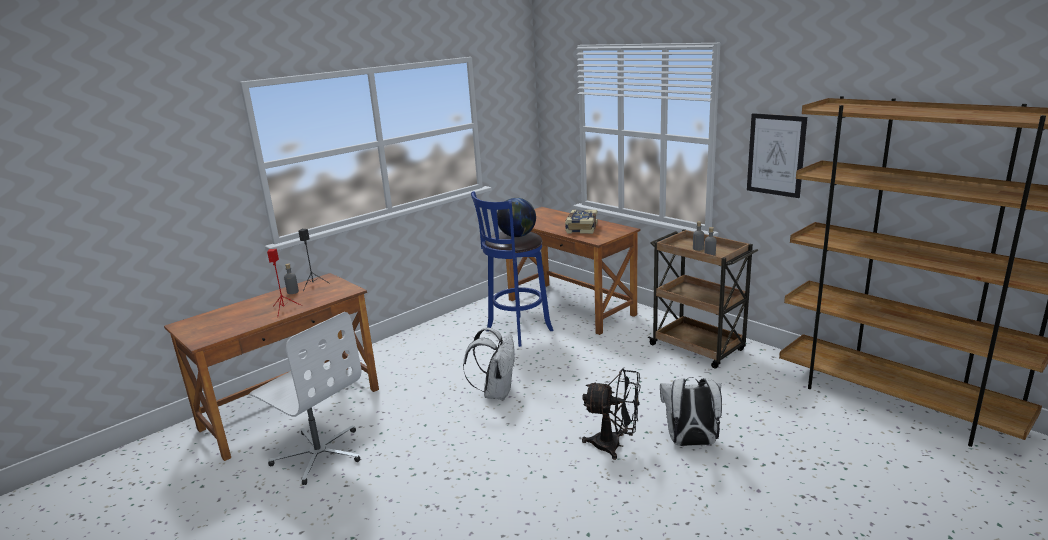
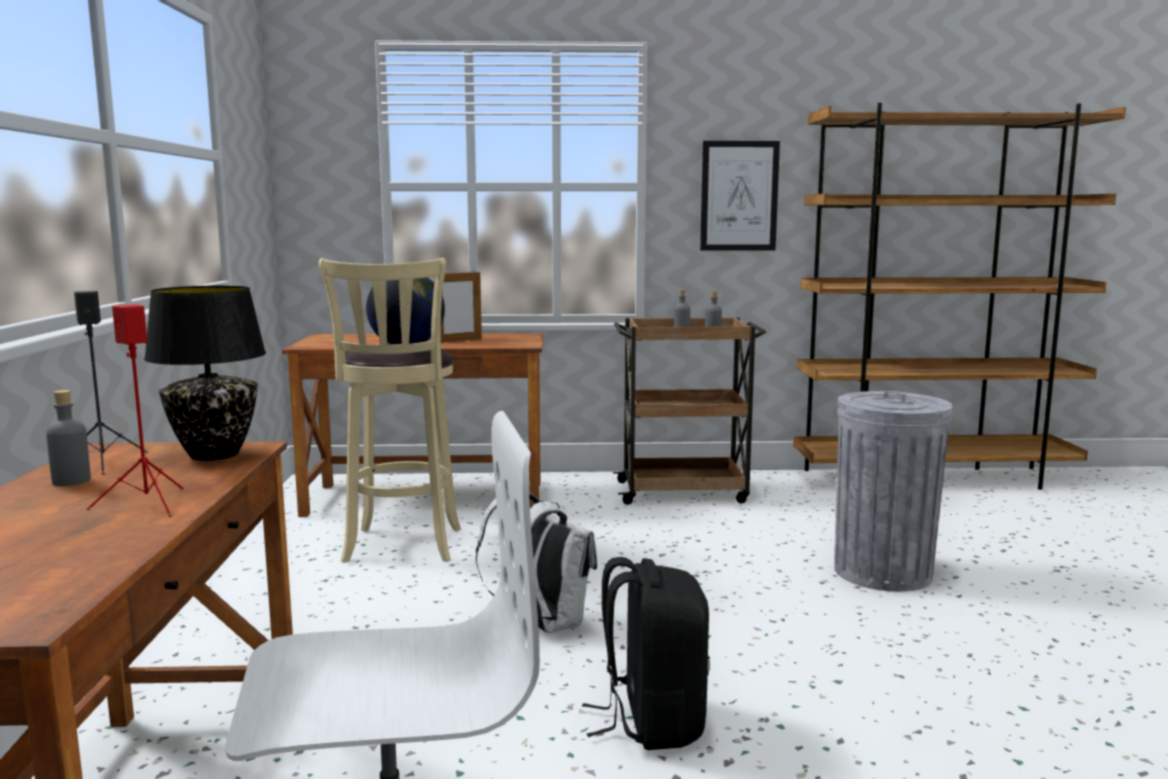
camera: 50 degrees left, 10 degrees down
(338, 291) = (215, 454): none -> black table lamp
(454, 450) = (651, 721): none -> black backpack
(516, 332) = (402, 547): blue stool -> beige stool
(580, 228) = (459, 341): book -> picture frame
(614, 445) = (825, 609): black fan -> none
(691, 443) = (882, 572): white backpack -> grey trash can

